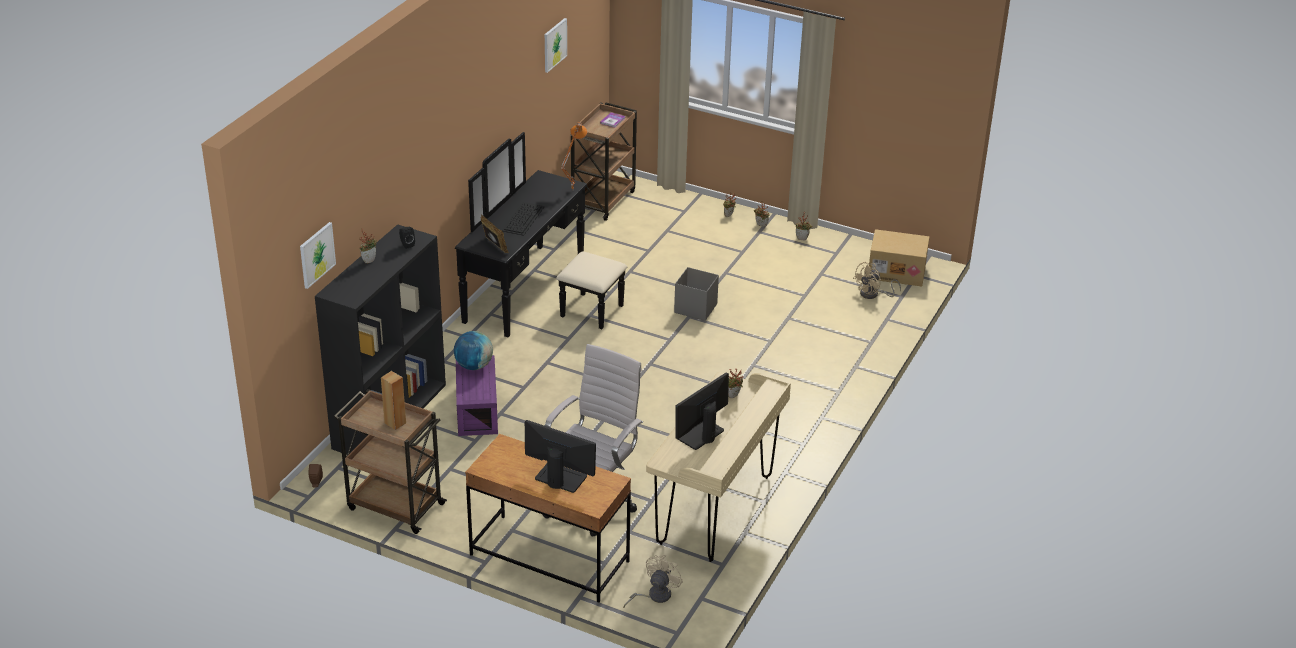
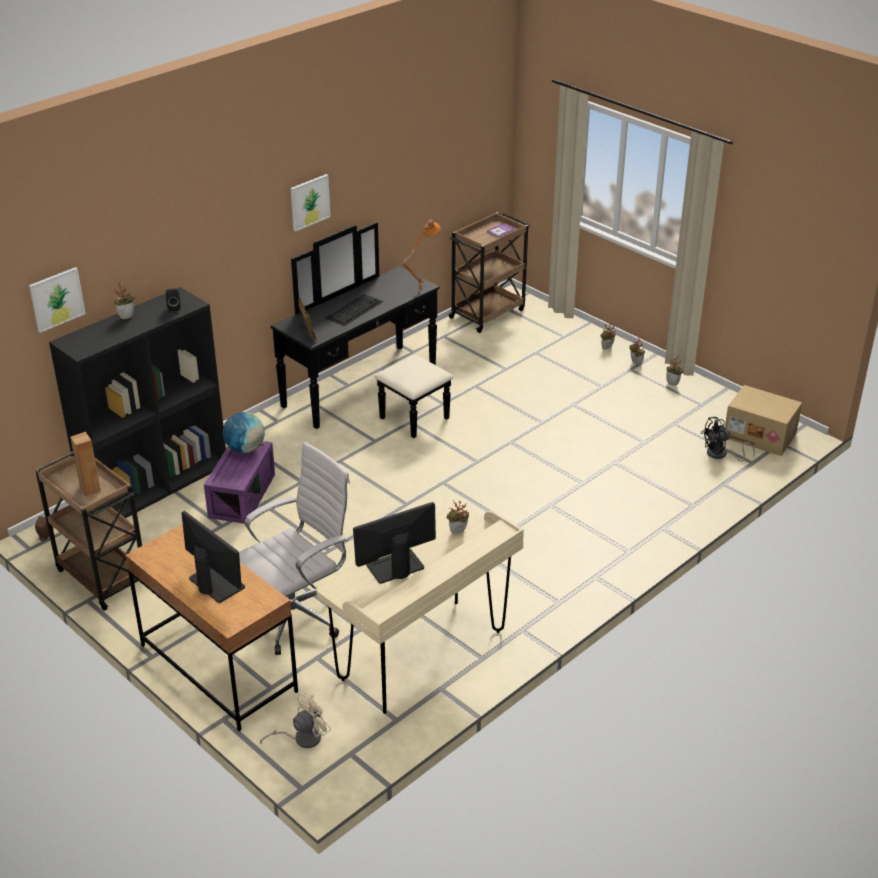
camera: 20 degrees right, 0 degrees up
(554, 45) = (431, 138): picture -> picture (309, 202)
(695, 308) = (521, 434): grey storage box -> none
(873, 294) = (721, 455): beige fan -> black fan

